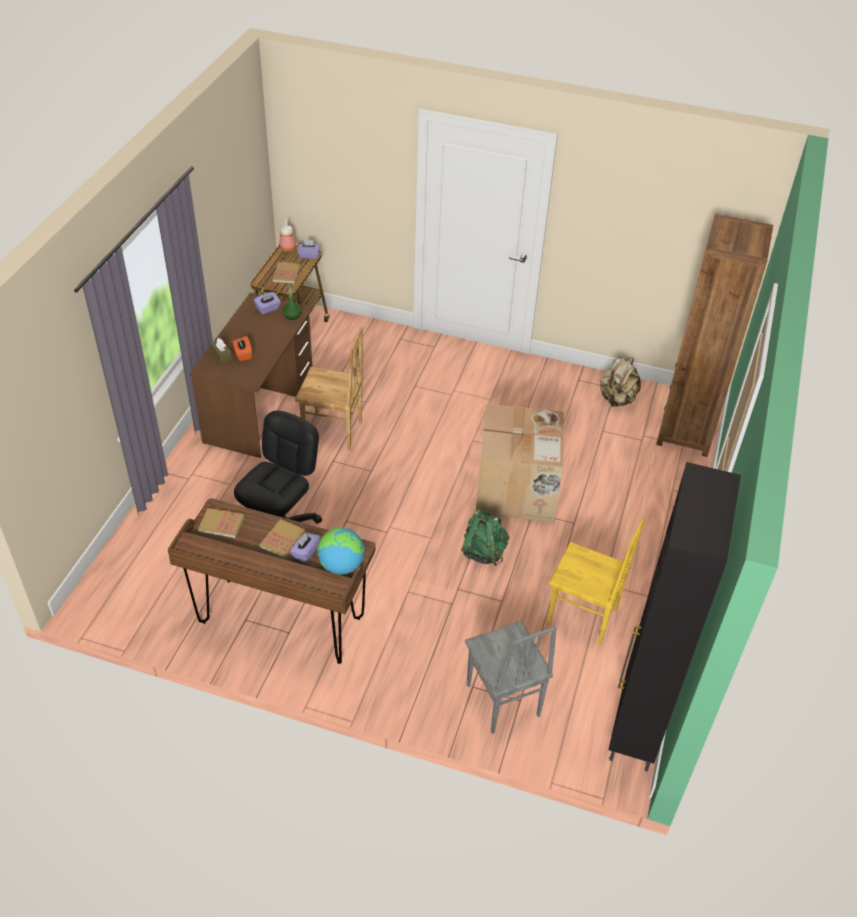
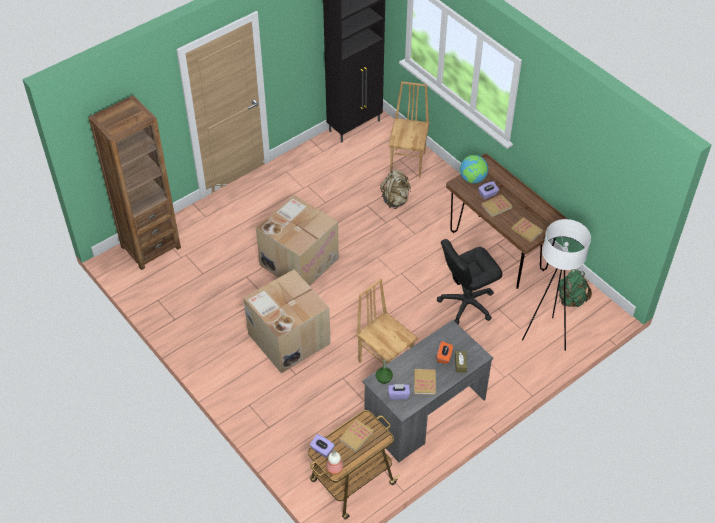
camera: 145 degrees left, 5 degrees up
(162, 538) = (546, 335): none -> white floor lamp
(248, 327) = (424, 382): none -> book
(260, 407) = (425, 412): brown desk -> grey desk
(452, 411) = (287, 338): none -> cardboard box
(483, 551) = (353, 235): green backpack -> green backpack (571, 299)
(502, 701) = (408, 163): grey chair -> brown chair
(582, 618) = (332, 178): yellow chair -> none
(617, 399) = (166, 291): beige backpack -> beige backpack (395, 200)

